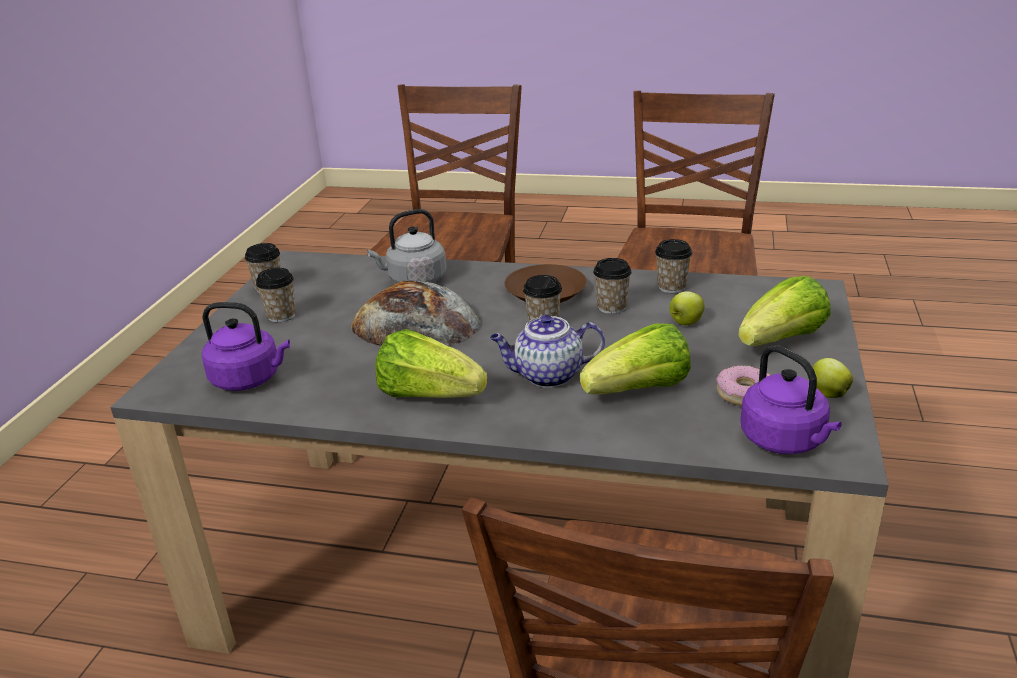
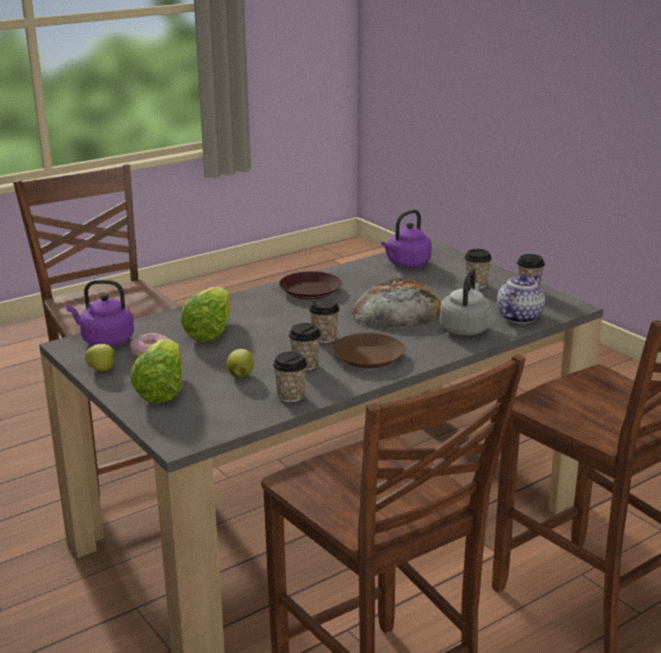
camera: 130 degrees right, 5 degrees down
(428, 395) = (311, 290): lettuce -> brown plate
(547, 376) = (270, 318): teapot -> teapot (519, 317)

